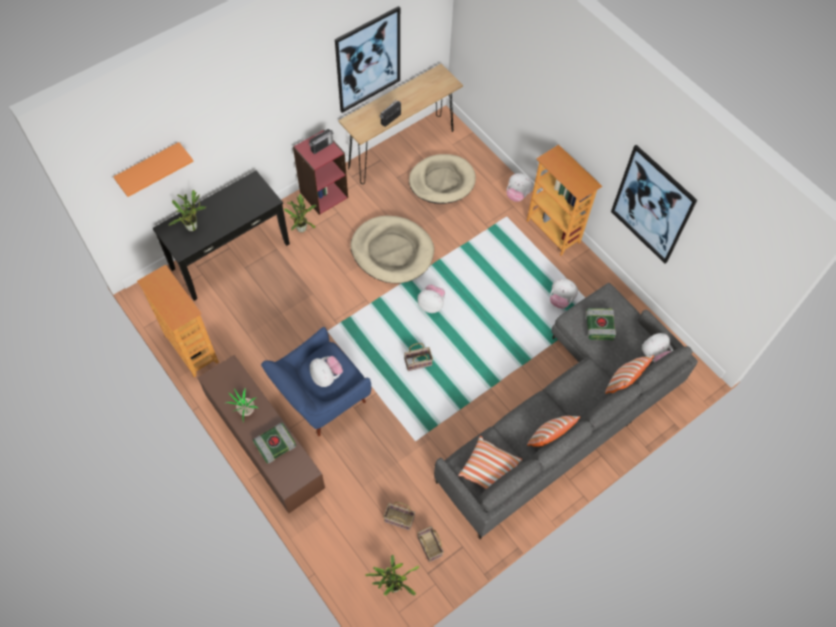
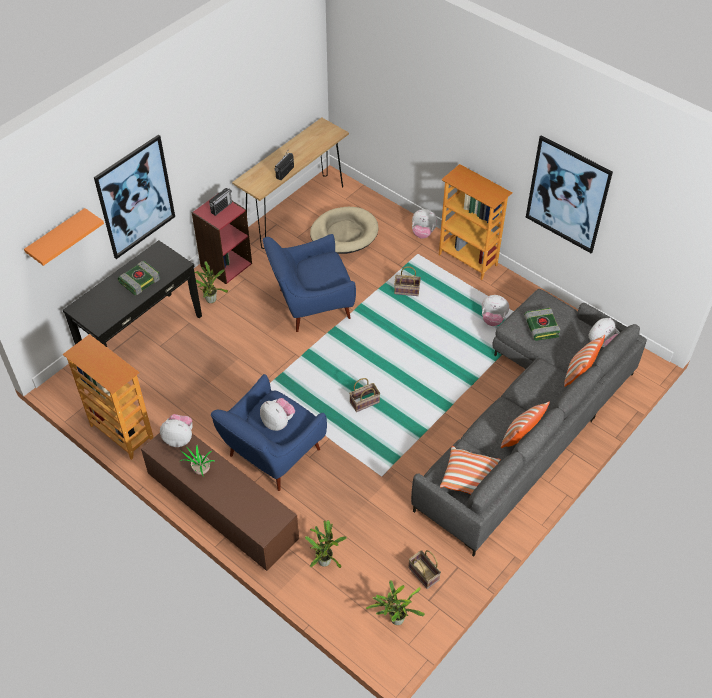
camera: 10 degrees left, 10 degrees down
(193, 226) = (105, 301): potted plant -> potted plant (325, 560)
(275, 443) = (240, 496): book -> book (140, 280)
(368, 60) = (255, 114): picture -> picture (135, 197)
(392, 251) = (310, 305): beige dog bed -> blue armchair
(398, 519) = (383, 554): basket -> basket (406, 291)
(431, 304) = (363, 346): plush toy -> plush toy (179, 438)

